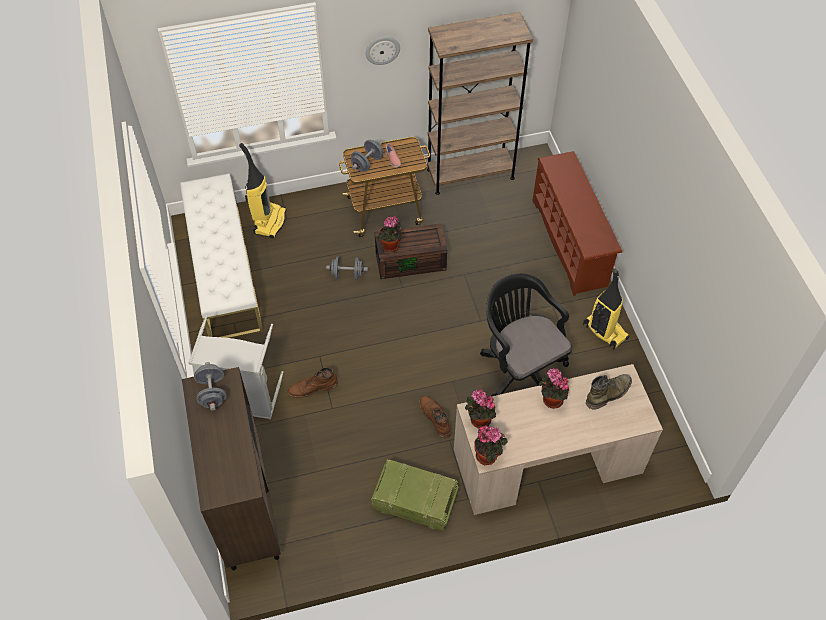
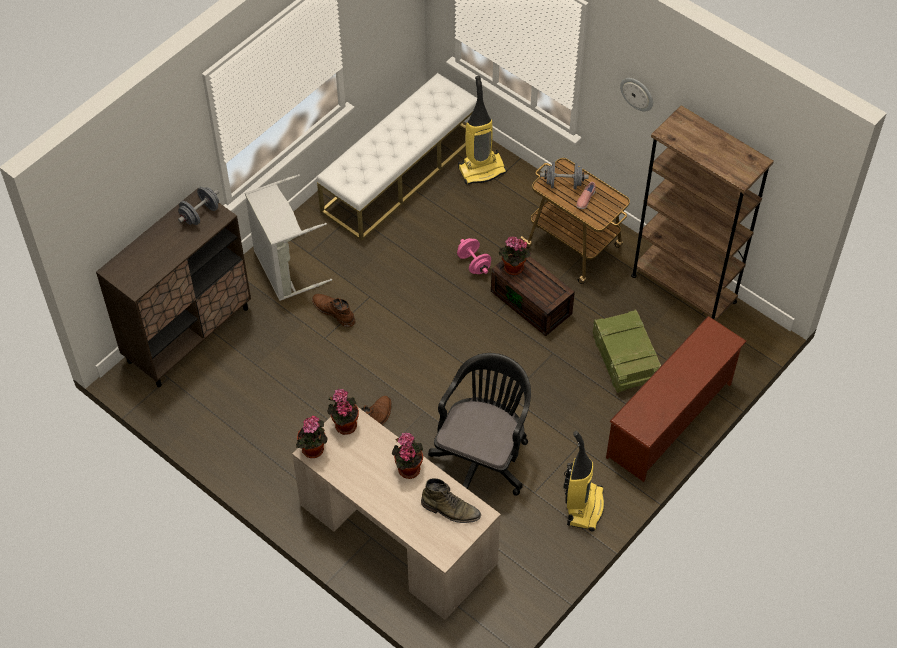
camera: 55 degrees right, 0 degrees up
(347, 274) = (474, 263): grey dumbbell -> pink dumbbell
(416, 501) = (281, 453): crate -> crate (625, 360)

